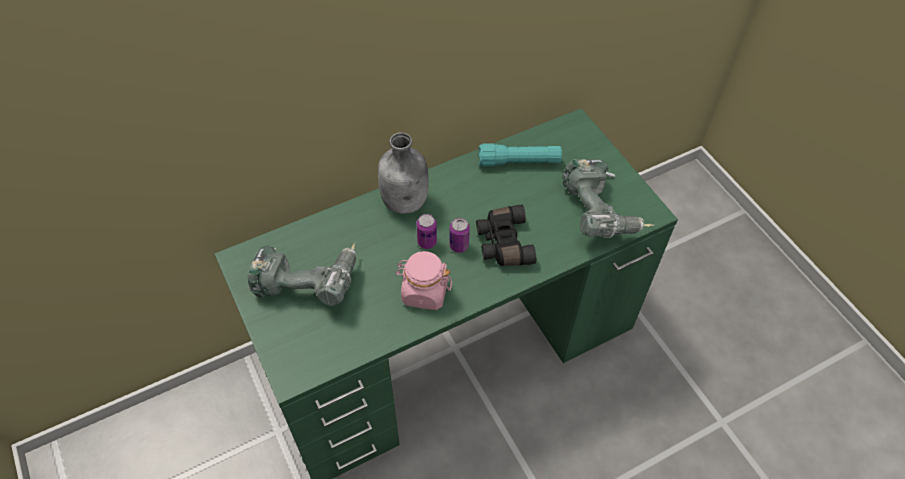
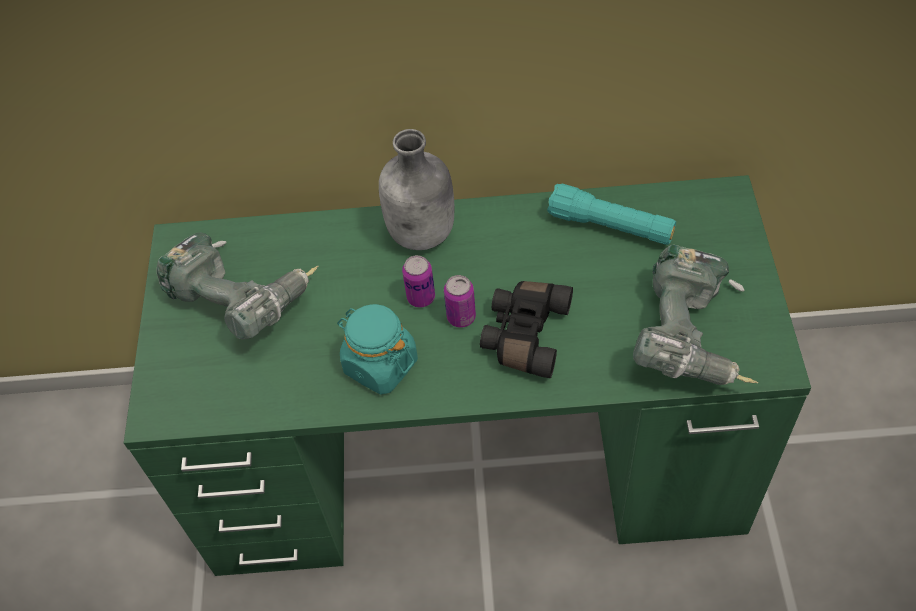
camera: 30 degrees right, 0 degrees up
(424, 292) = (380, 365): pink jar -> turquoise jar

